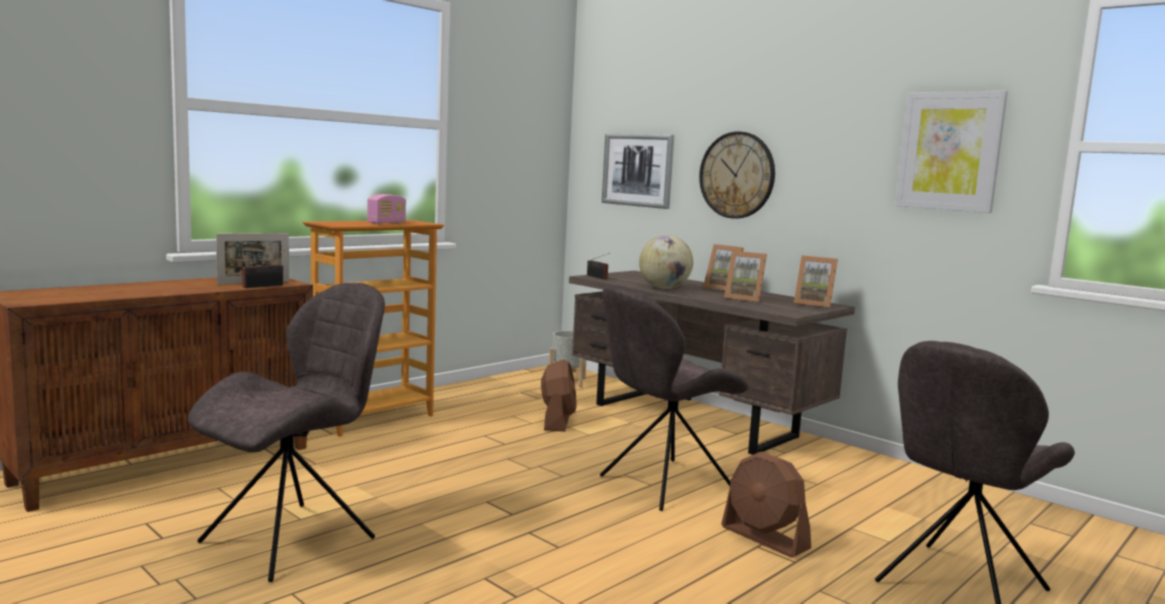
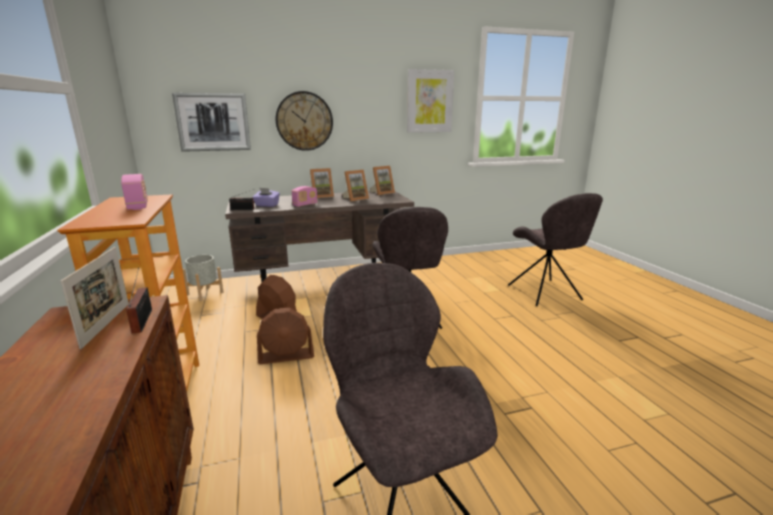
camera: 60 degrees left, 10 degrees up
(631, 280) = (267, 205): none -> purple tissue box
(664, 288) = (305, 205): globe -> radio
(765, 538) = (486, 314): brown fan -> brown fan (286, 356)

